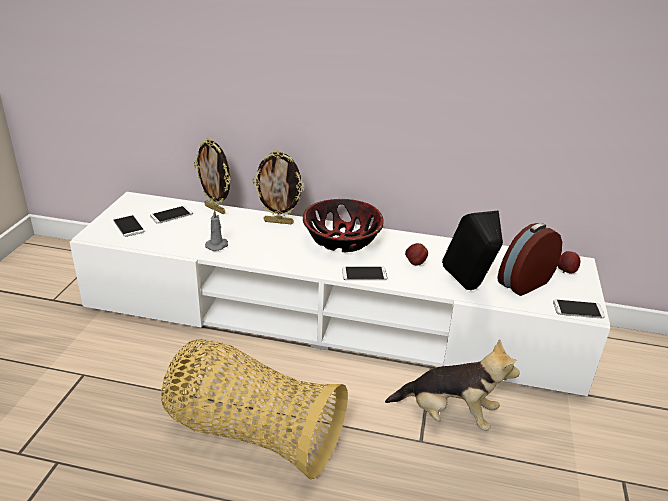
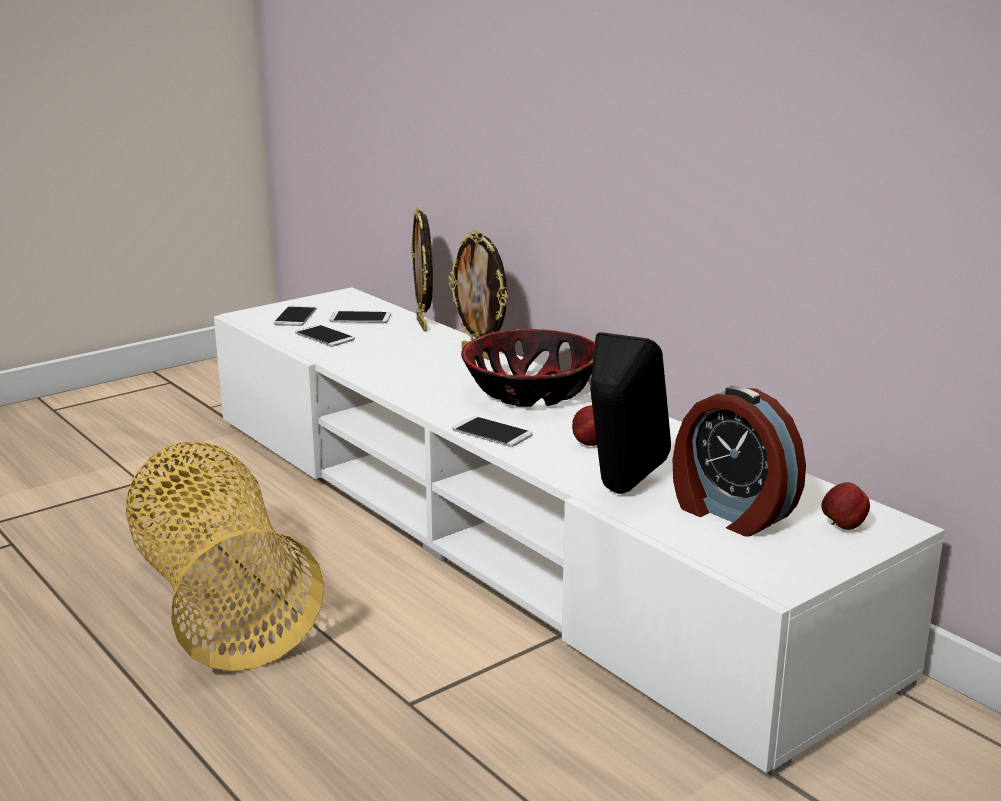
camera: 40 degrees right, 10 degrees down
(217, 245) = (360, 357): grey candle -> none
(448, 415) = (496, 695): plush toy -> none
(523, 282) = (730, 513): alarm clock -> alarm clock turned 135 degrees counterclockwise
(578, 309) = (764, 573): phone -> phone (324, 337)

